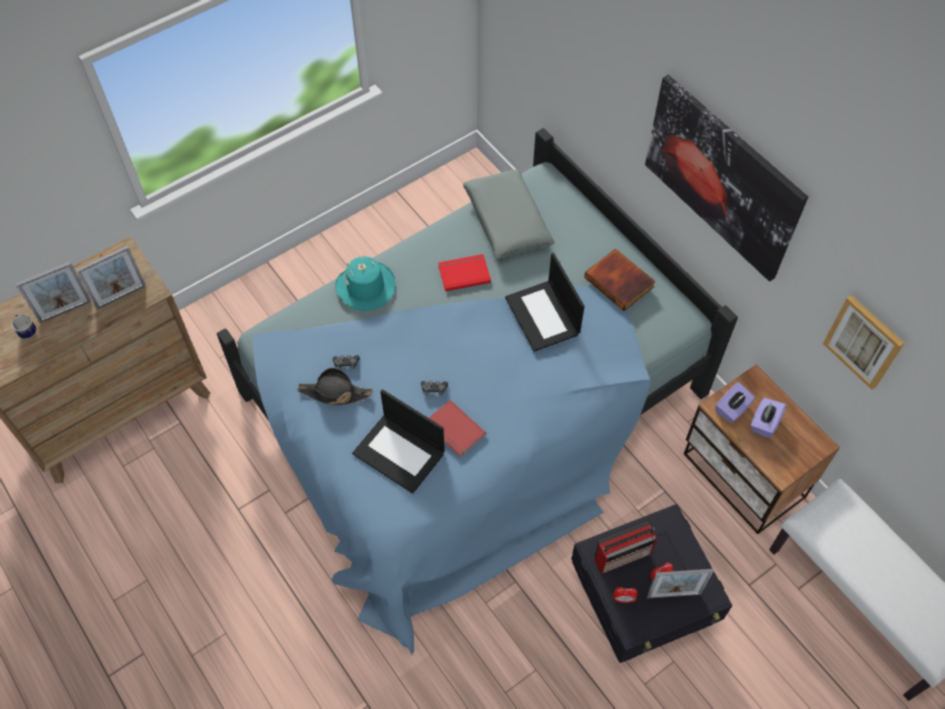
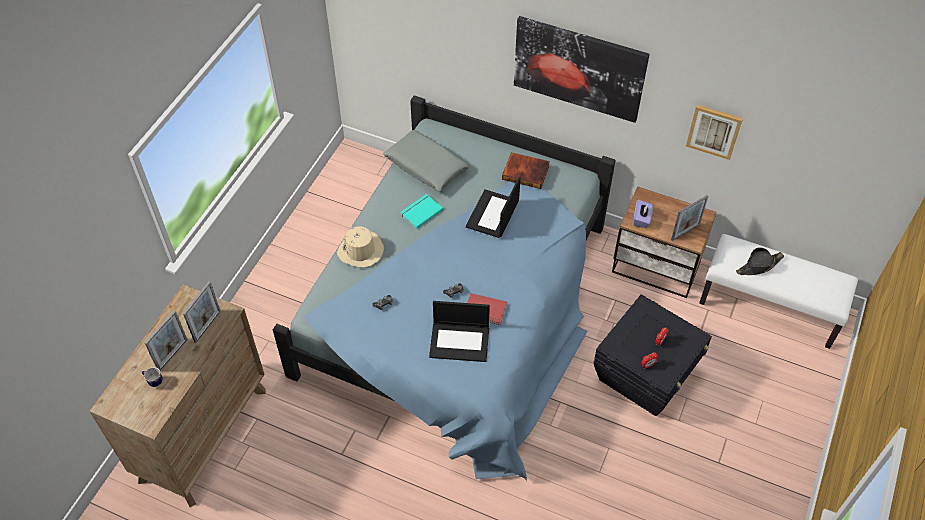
camera: 30 degrees left, 5 degrees down
(335, 393) = (389, 326): black hat -> black hat (759, 266)
(365, 287) = (360, 250): turquoise hat -> beige hat
(463, 273) = (420, 212): red book -> turquoise book
(543, 316) = (493, 215): laptop -> laptop turned 75 degrees clockwise
(623, 555) = (630, 340): radio -> none
(673, 595) = (675, 347): picture frame -> picture frame (685, 232)
(764, 423) = (665, 218): purple tissue box -> none

